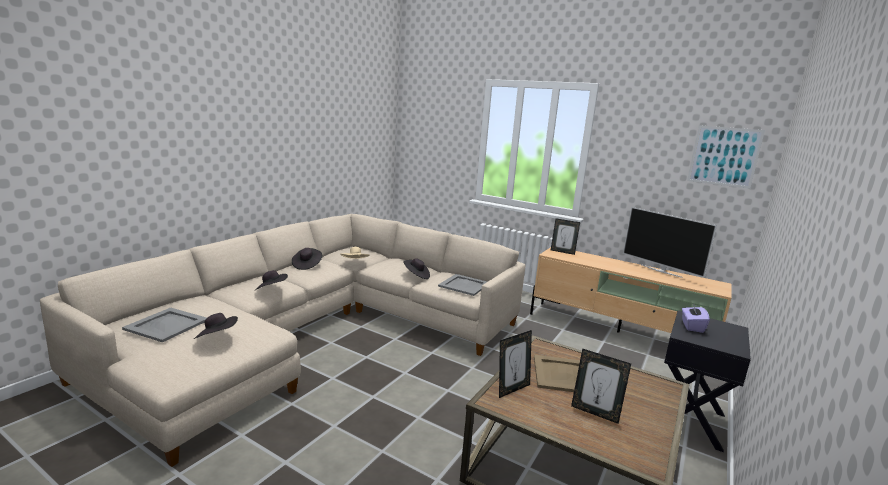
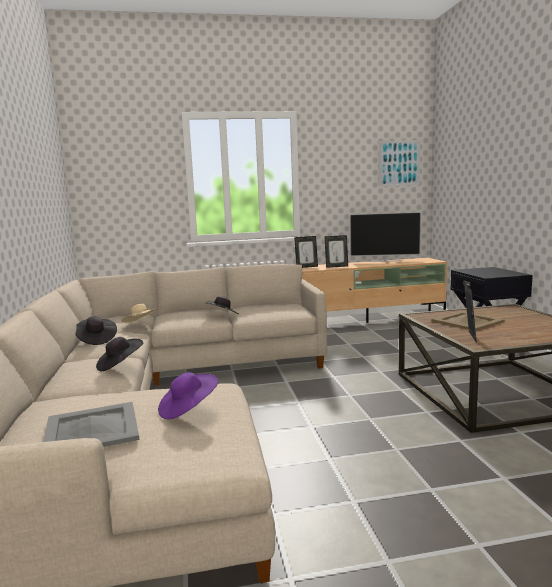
camera: 40 degrees left, 5 degrees down
(217, 337) = (188, 409): black hat -> purple hat
(464, 285) = (278, 307): grey tray -> none
(595, 412) = (524, 328): picture frame -> picture frame (336, 266)
(692, 326) = (477, 272): purple tissue box -> none

